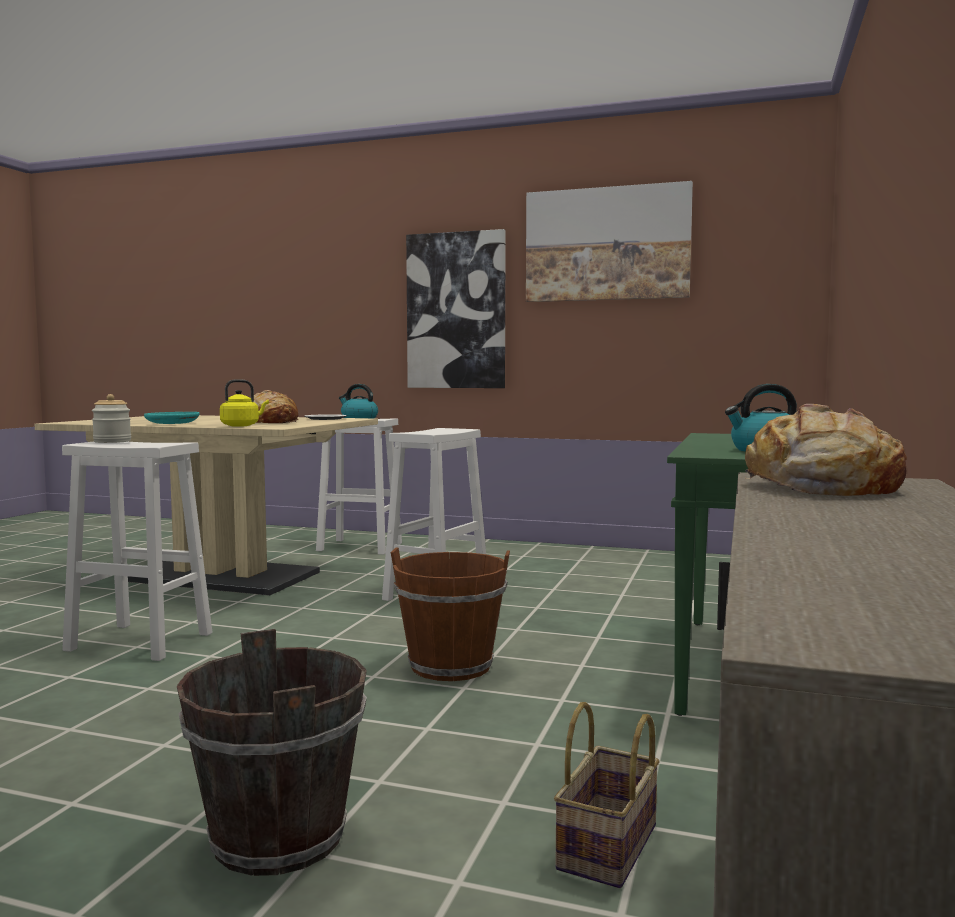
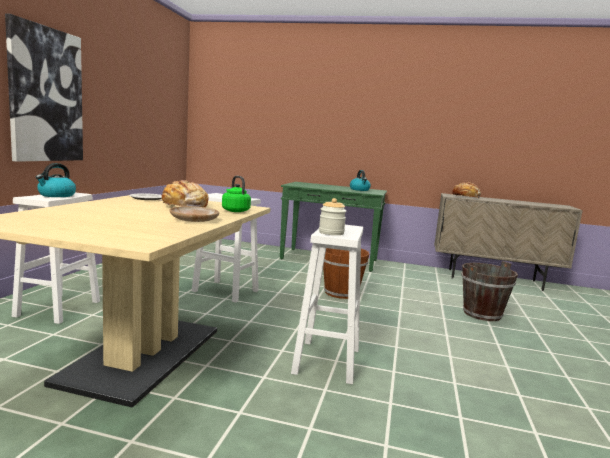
camera: 95 degrees left, 5 degrees up
(172, 423) = (194, 220): turquoise plate -> beige plate
(242, 425) = (235, 210): yellow kettle -> green kettle
(607, 244) = (125, 67): picture -> none
(609, 849) = (451, 285): basket -> none

